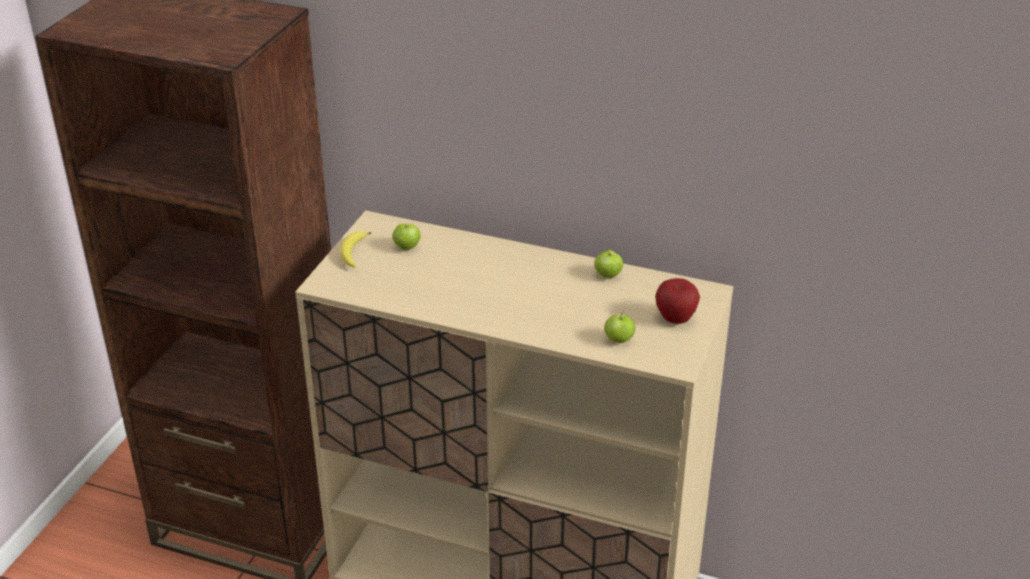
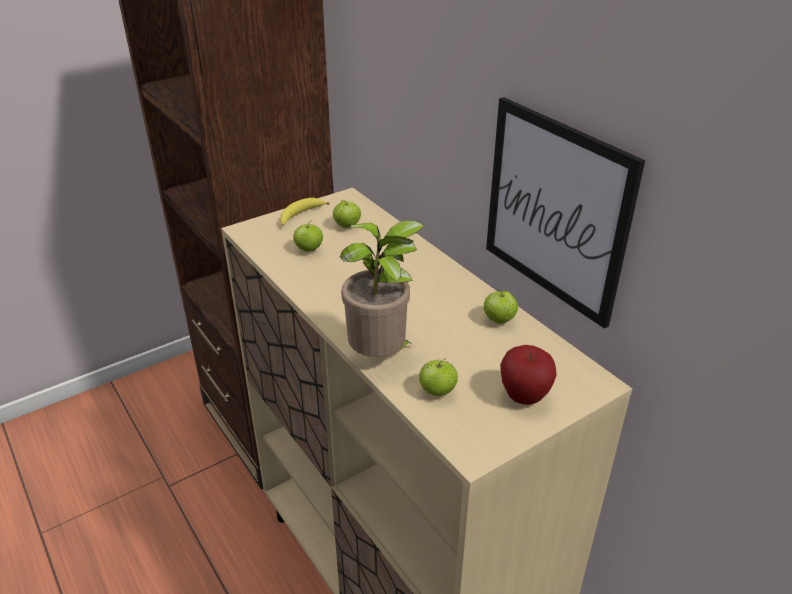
camera: 35 degrees right, 0 degrees up
(400, 280) = (309, 250): none -> apple
(556, 335) = (381, 357): none -> potted plant
(633, 173) = (555, 210): none -> picture

